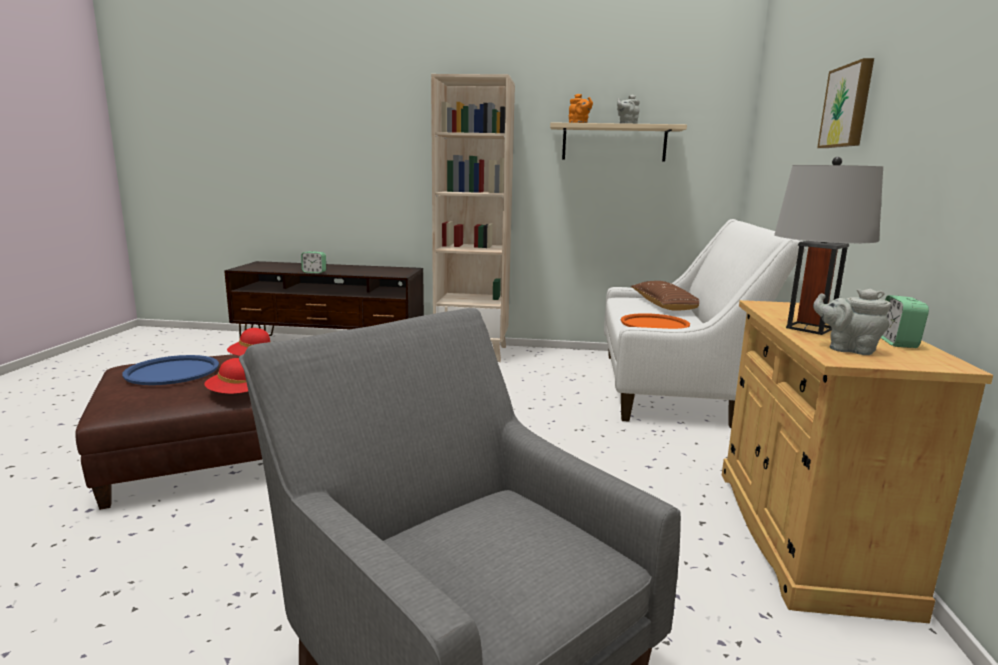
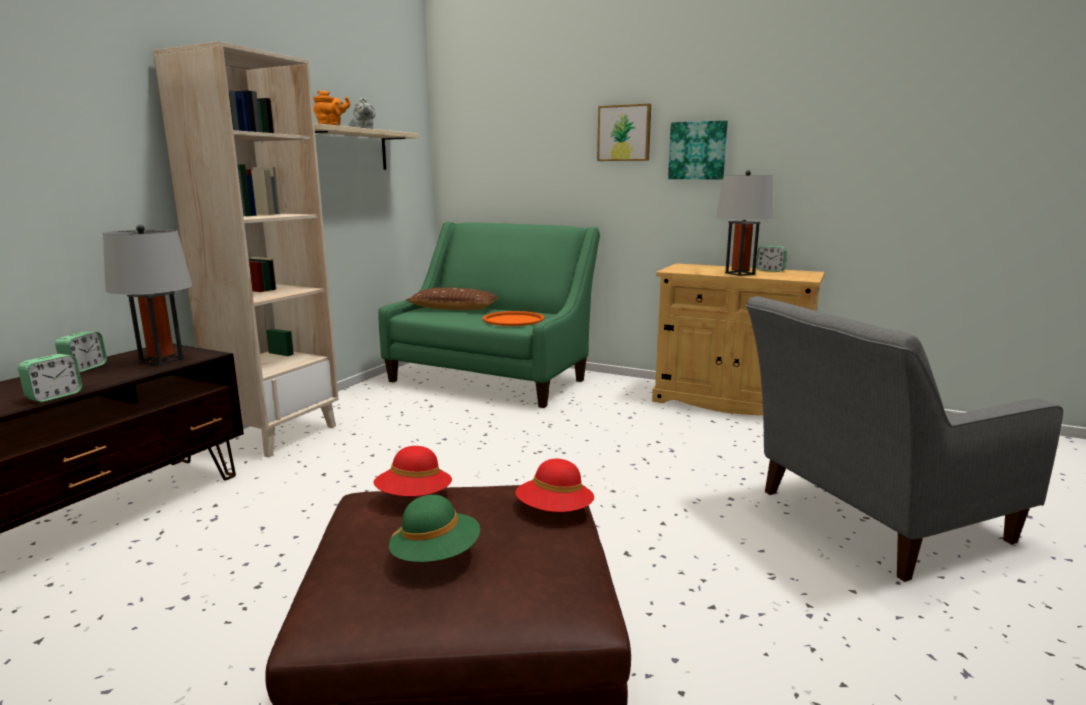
camera: 70 degrees left, 0 degrees up
(172, 371) = (436, 556): blue tray -> green hat
(362, 267) = (84, 368): none -> alarm clock
(383, 272) = (162, 360): none -> grey table lamp
(675, 388) = (492, 378): white sofa -> green sofa
(848, 349) = (786, 276): grey teapot -> none
(900, 126) = (697, 150): none -> picture

